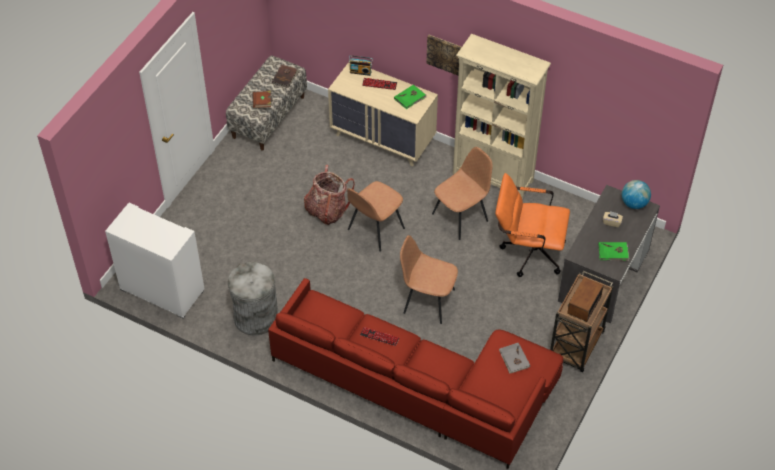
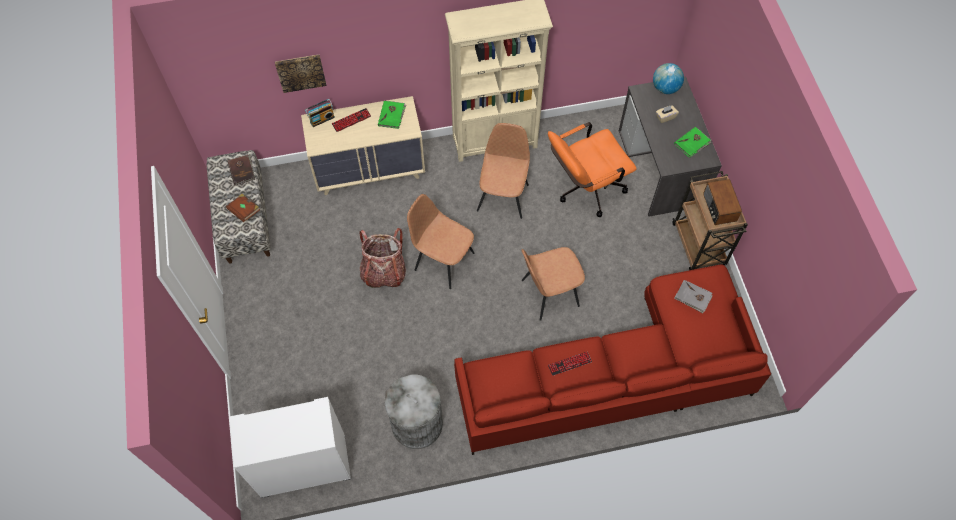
camera: 40 degrees left, 10 degrees up
(375, 230) = (443, 260): brown chair -> brown chair turned 120 degrees clockwise
(445, 54) = (414, 51): picture -> picture (300, 72)

